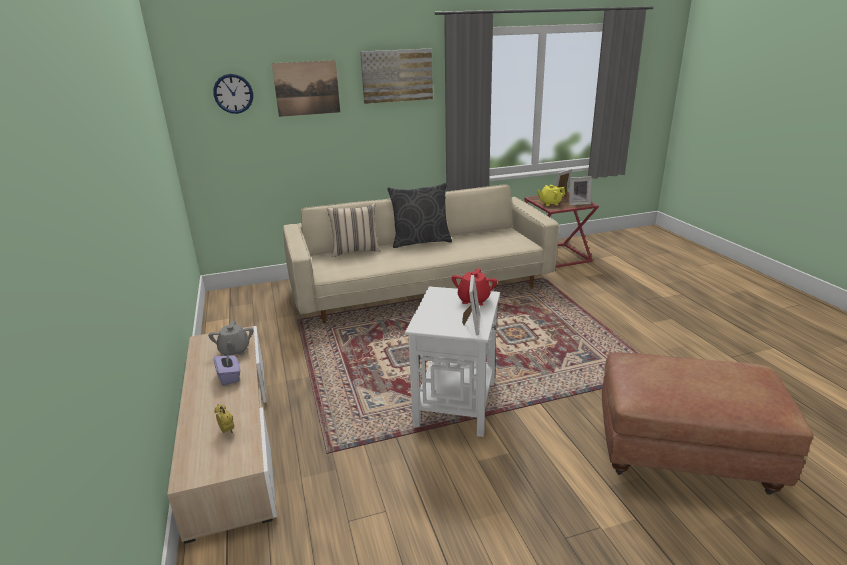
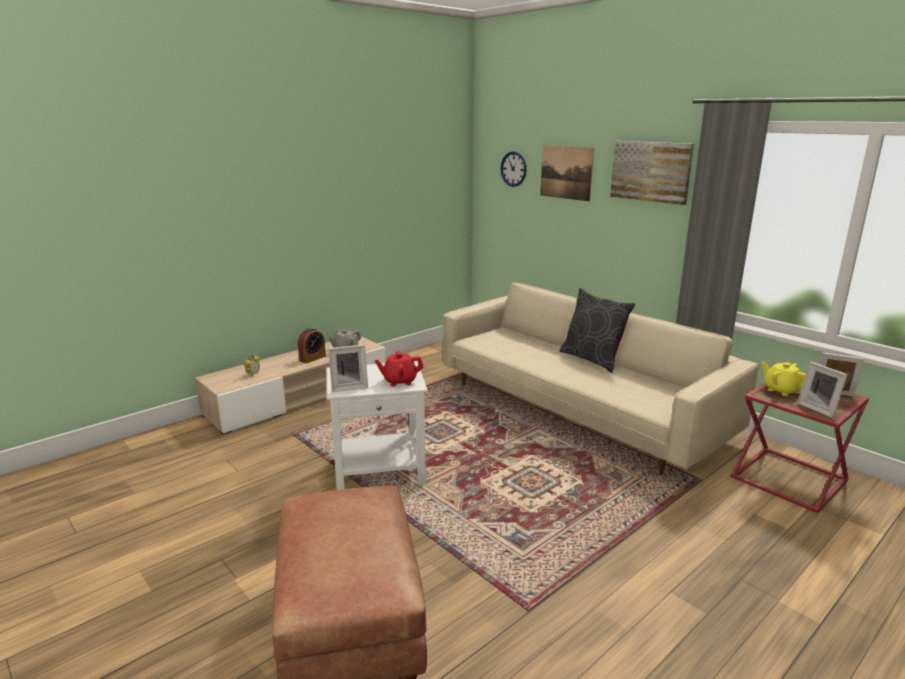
camera: 65 degrees right, 5 degrees down
(229, 377) = (312, 358): purple tissue box -> alarm clock
(355, 251) = (533, 339): beige pillow -> none

